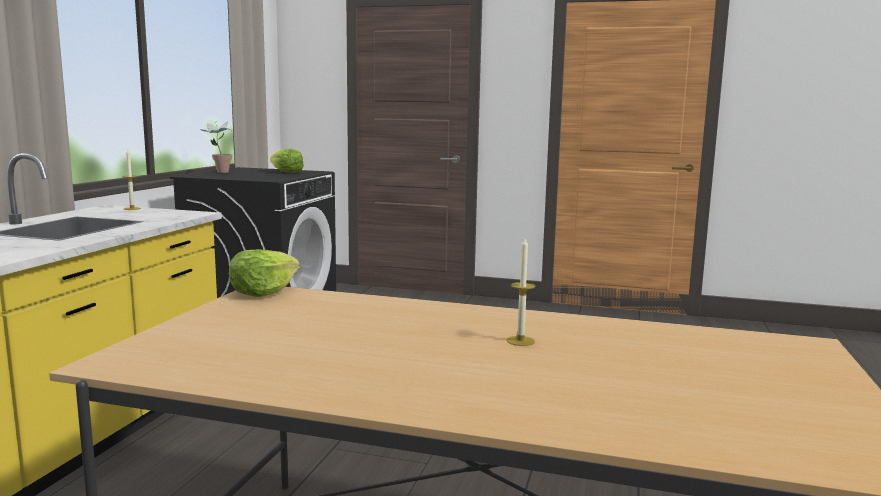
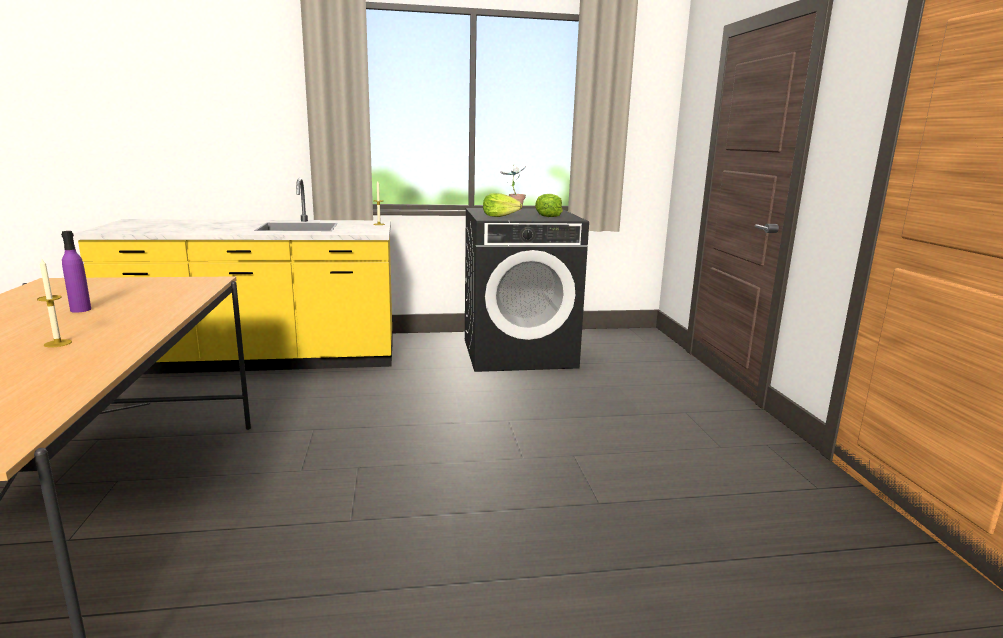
camera: 65 degrees right, 5 degrees up
(263, 292) = (209, 281): lettuce -> lettuce (500, 216)
(360, 338) = (80, 310): none -> purple bottle

